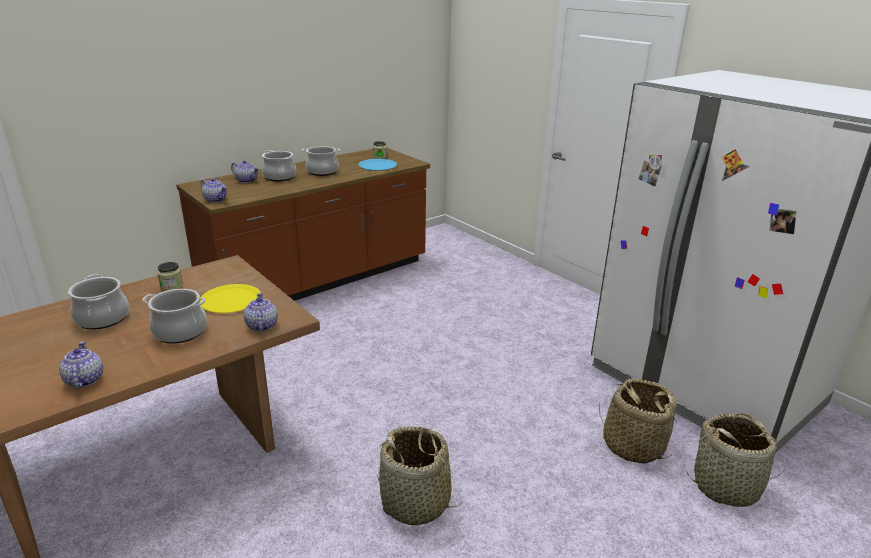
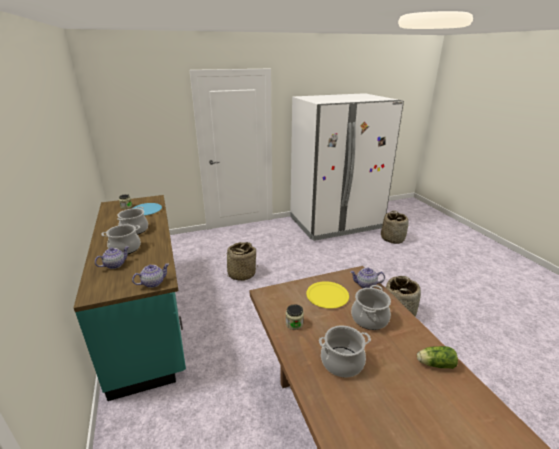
camera: 70 degrees left, 0 degrees up
(84, 380) = (434, 364): teapot -> lettuce
(318, 280) = (148, 315): brown counter -> turquoise counter
(633, 445) = (368, 248): basket -> basket (241, 274)

